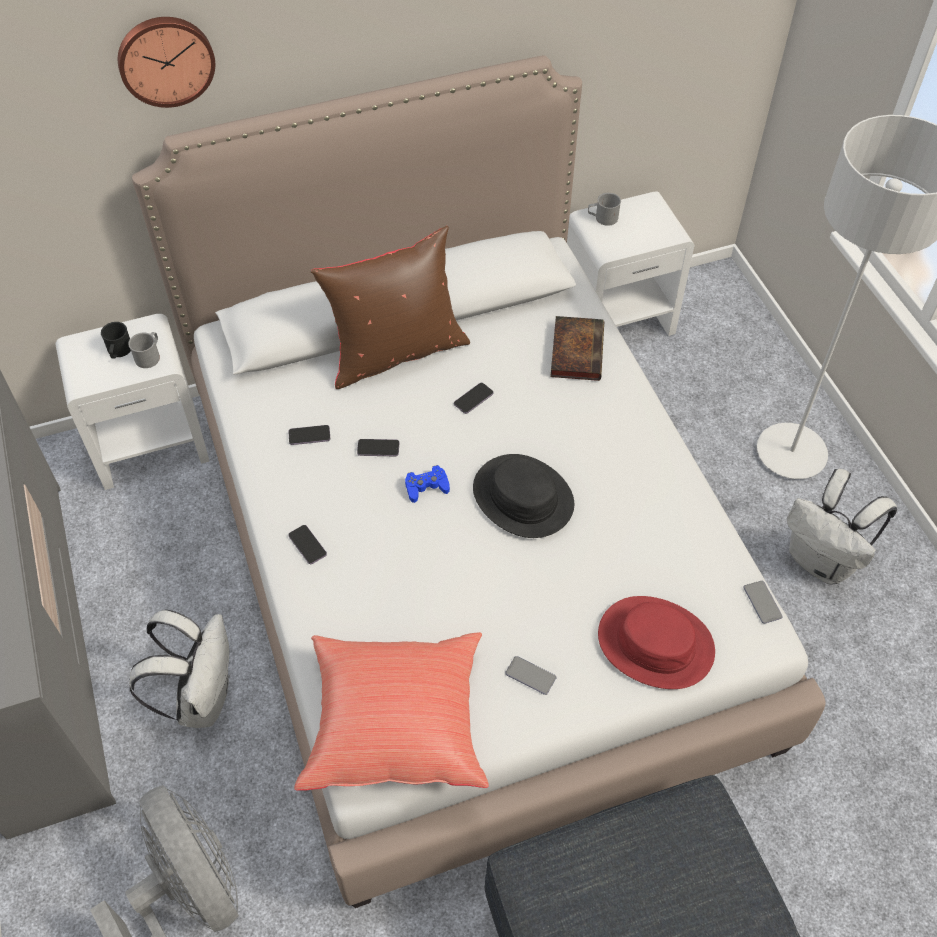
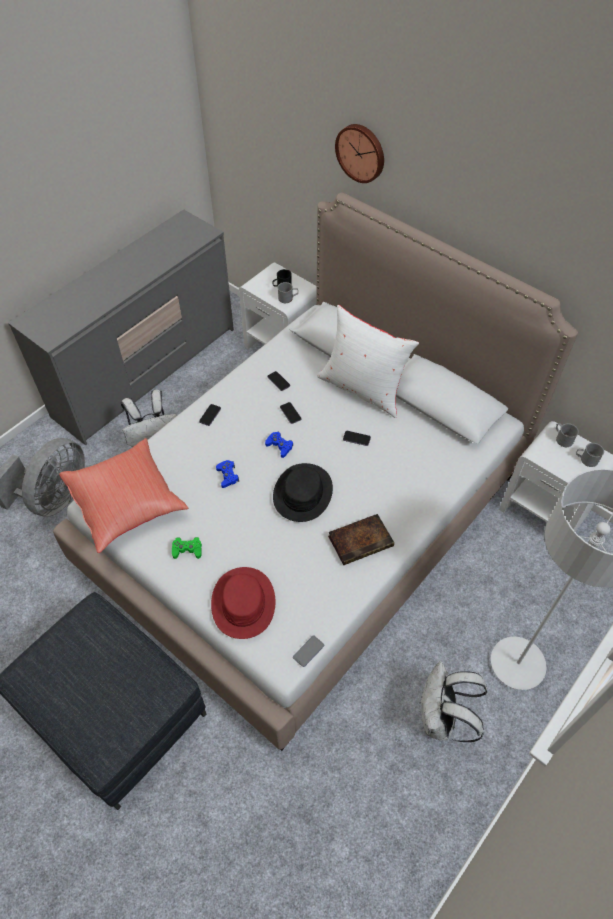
camera: 60 degrees right, 0 degrees up
(396, 352) = (363, 388): brown pillow -> white pillow
(436, 570) = (227, 476): none -> blue game controller
(530, 676) = (187, 550): phone -> green game controller
(576, 350) = (432, 471): book -> book (361, 540)
(644, 215) = (586, 459): none -> grey mug

